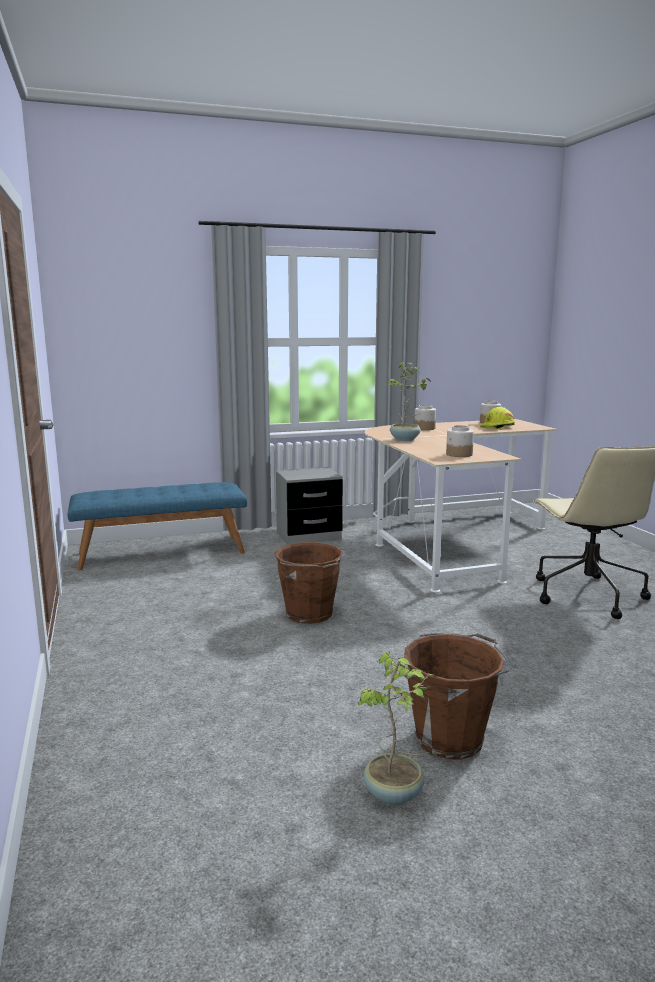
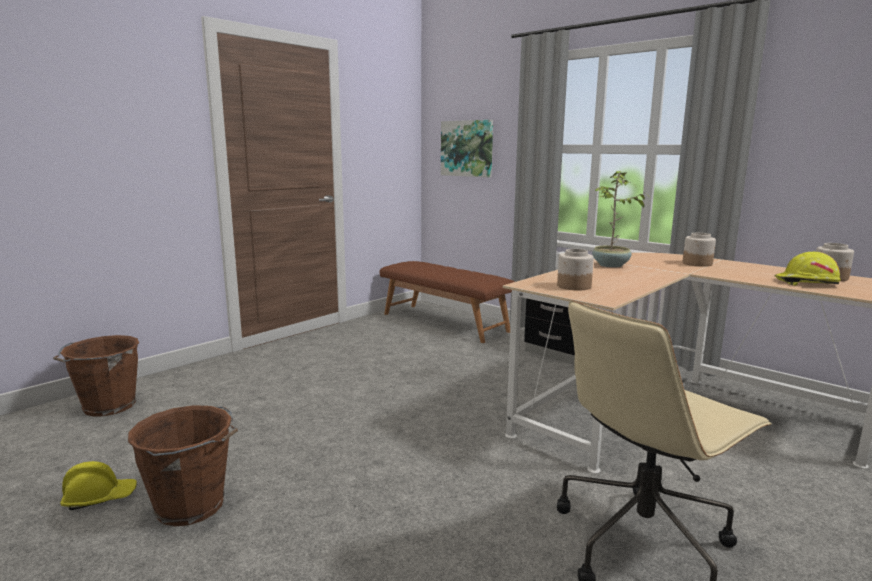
camera: 60 degrees right, 0 degrees up
(131, 344) = (467, 148): none -> picture
(162, 552) = (445, 322): blue bench -> brown bench
(310, 614) = (387, 395): brown bucket -> brown bucket (107, 407)
(395, 794) = (100, 498): potted plant -> yellow hard hat

